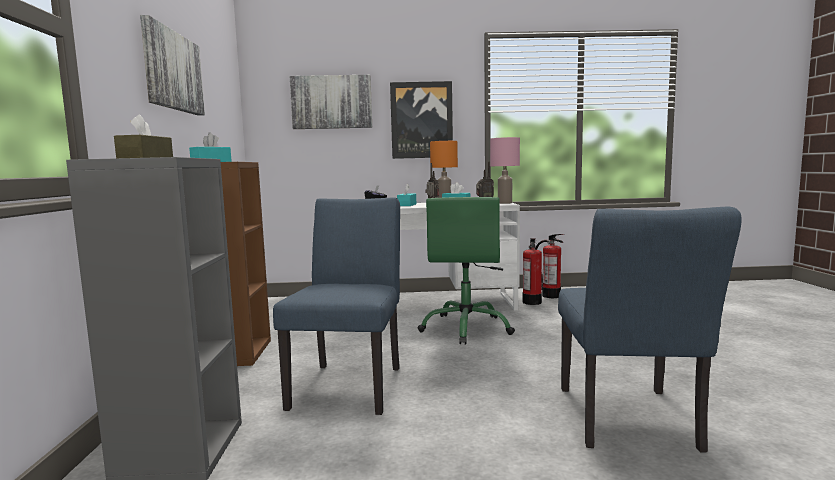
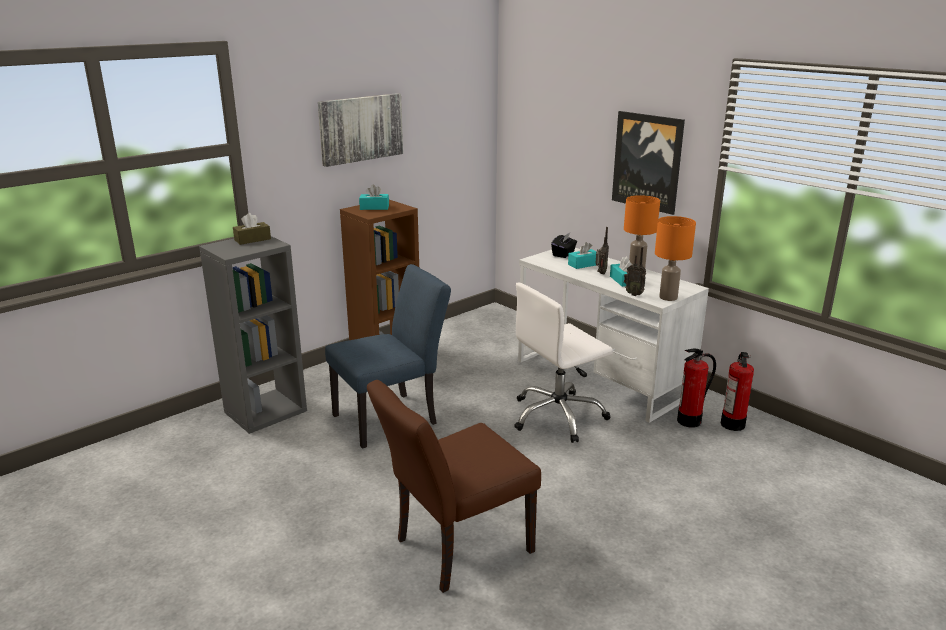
camera: 50 degrees right, 15 degrees up
(331, 102) = (566, 124): picture -> none
(466, 328) = (558, 416): green office chair -> white office chair
(504, 203) = (667, 297): pink table lamp -> orange table lamp
(629, 423) = (455, 549): blue chair -> brown chair

